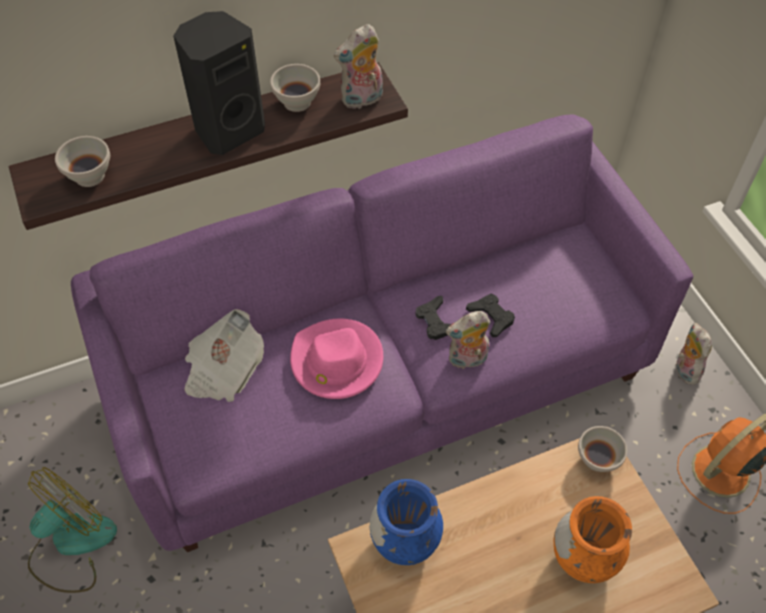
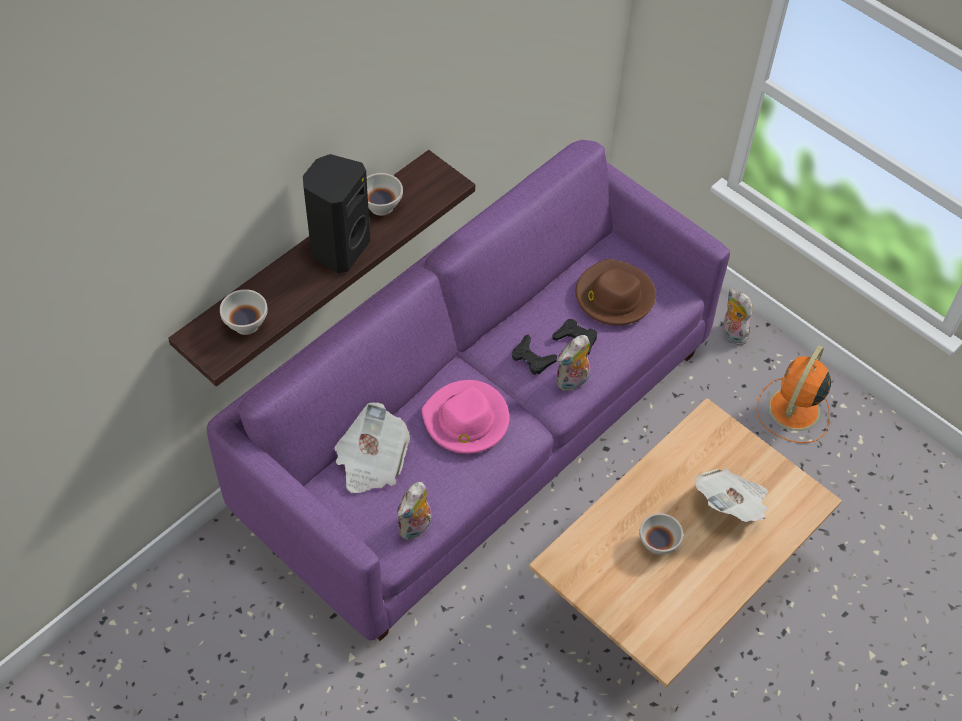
camera: 25 degrees left, 0 degrees up
(71, 545) = (271, 675): fan -> none
(362, 100) = (434, 188): plush toy -> plush toy (416, 528)
(405, 541) = (591, 543): blue vase -> none
(552, 286) = (614, 296): none -> brown hat
(583, 558) = (731, 504): orange vase -> newspaper
(598, 460) = (710, 426): white bowl -> white bowl (659, 544)

